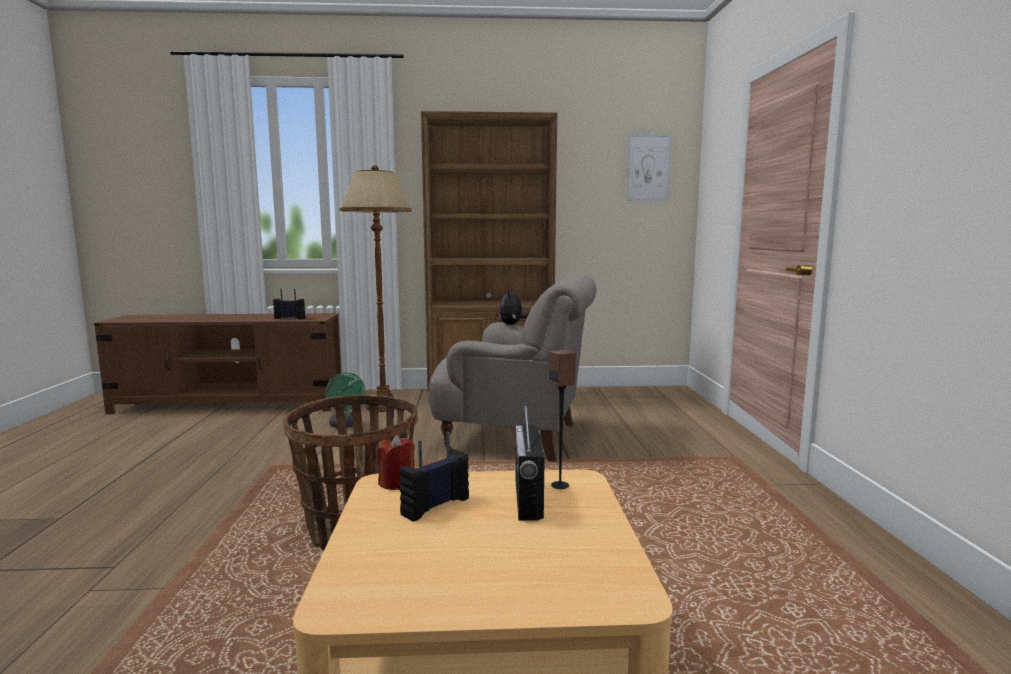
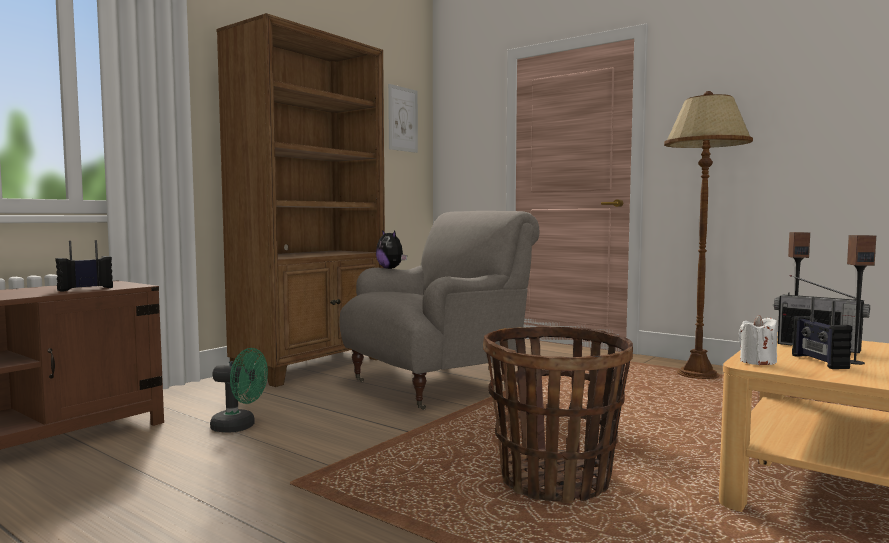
camera: 50 degrees left, 5 degrees down
(384, 407) = (224, 401): brown floor lamp -> brown floor lamp (698, 375)
(397, 483) = (757, 362): red candle -> white candle
(455, 522) = (854, 362): none -> speaker

